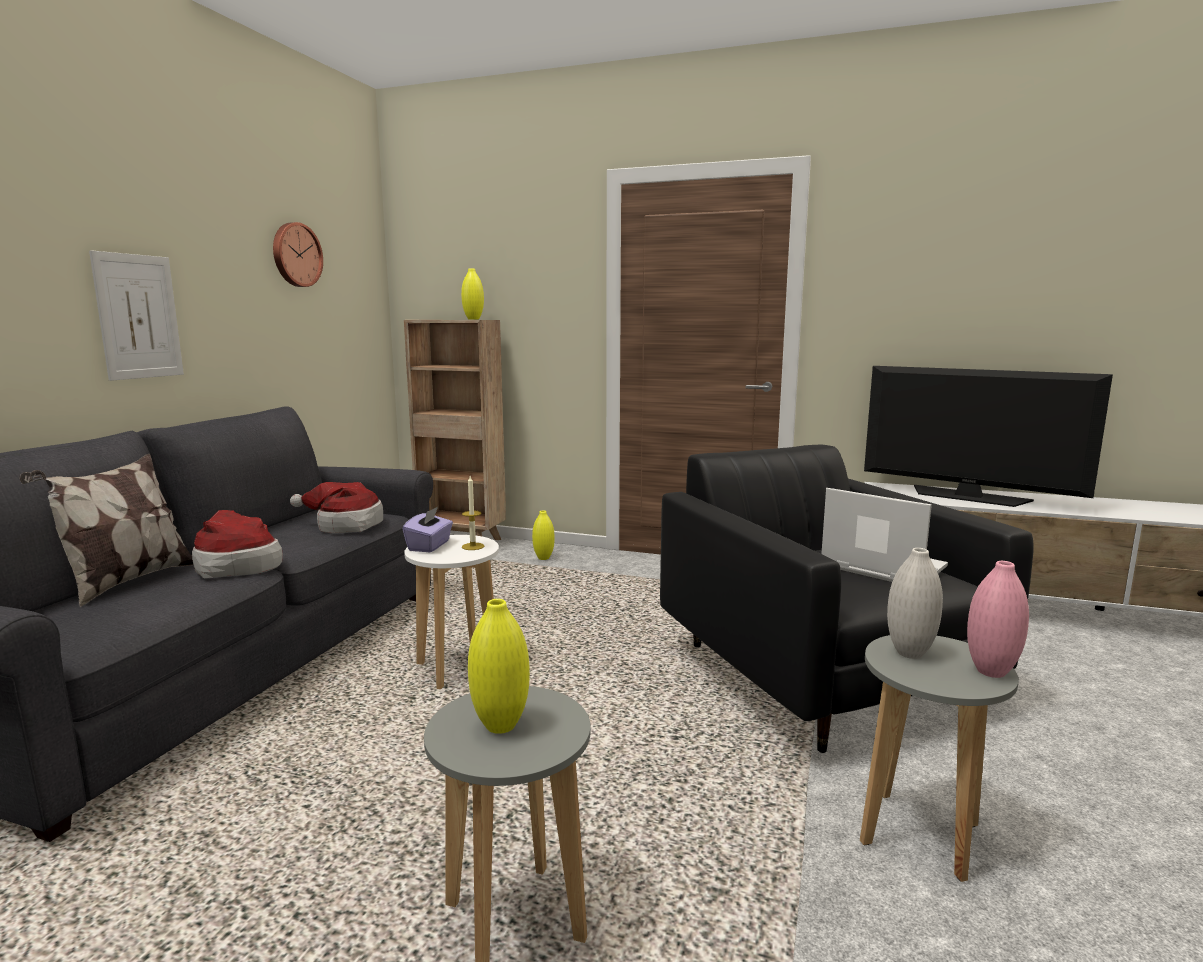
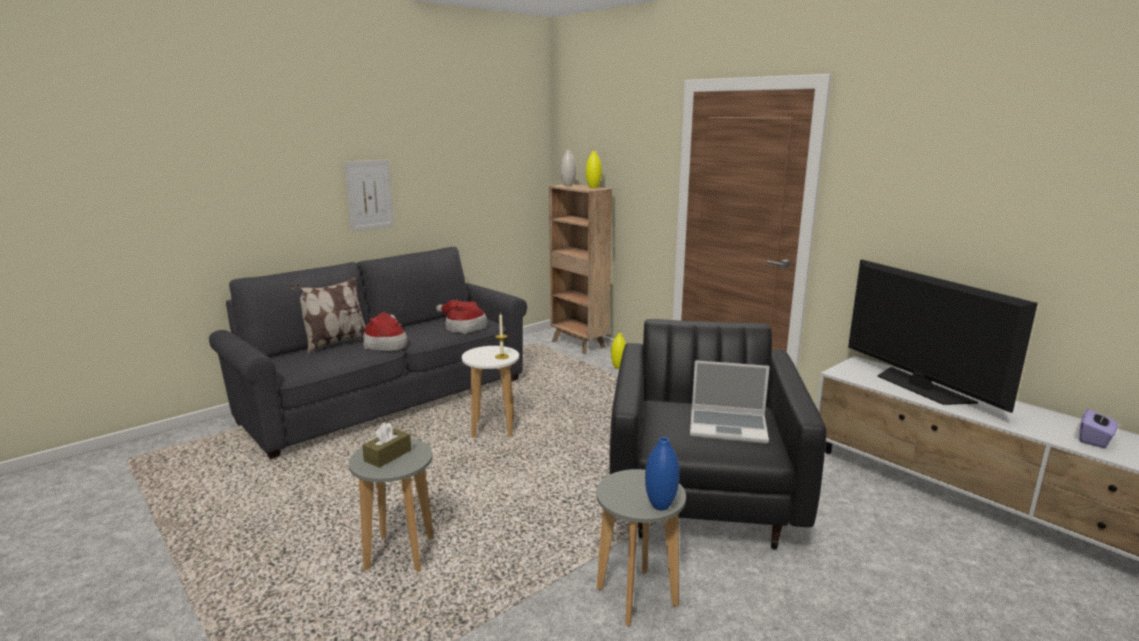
camera: 30 degrees right, 5 degrees up
(295, 255) = (476, 145): wall clock -> none
(429, 546) = (480, 351): purple tissue box -> purple tissue box (1095, 440)
(500, 725) = (388, 455): yellow vase -> brown tissue box
(880, 567) = (729, 427): laptop -> laptop turned 120 degrees clockwise
(909, 653) = (633, 482): white vase -> white vase (568, 186)
(991, 672) = (660, 506): pink vase -> blue vase

